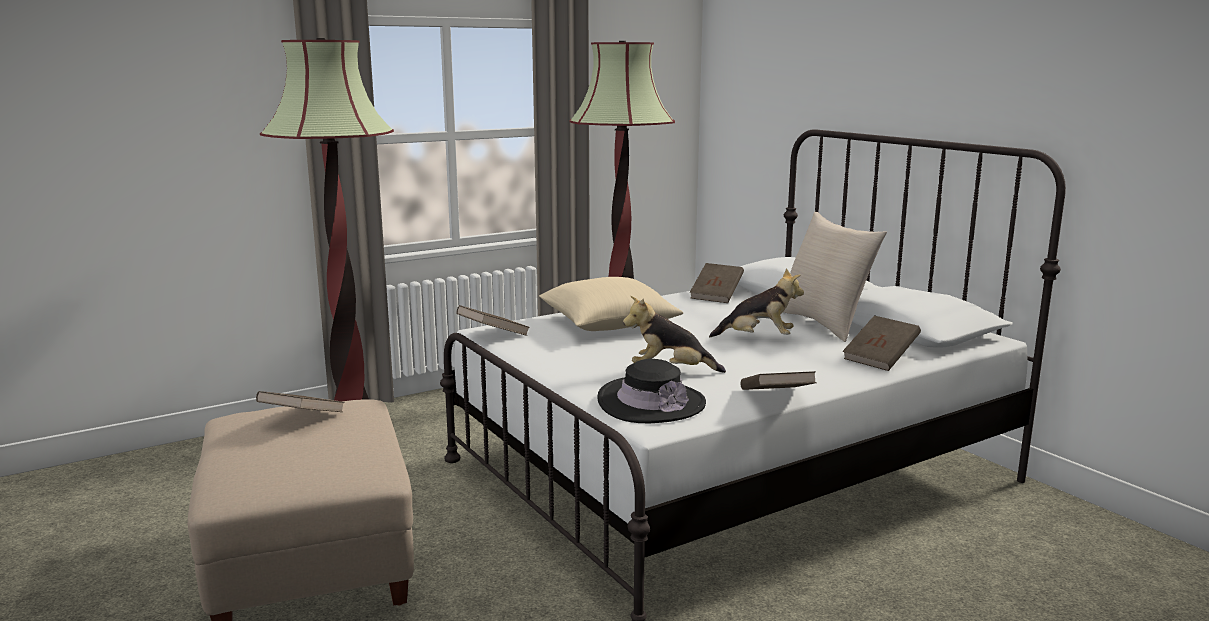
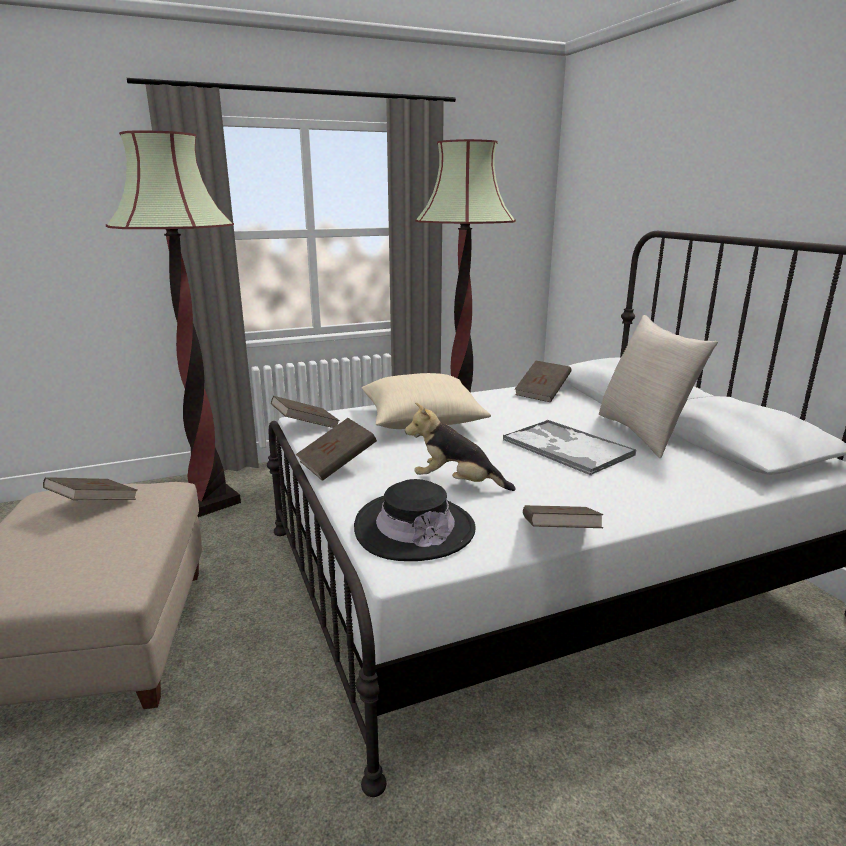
camera: 10 degrees right, 5 degrees up
(758, 338) = (566, 447): plush toy -> tray
(880, 359) = (696, 485): brown book -> brown book (337, 465)

